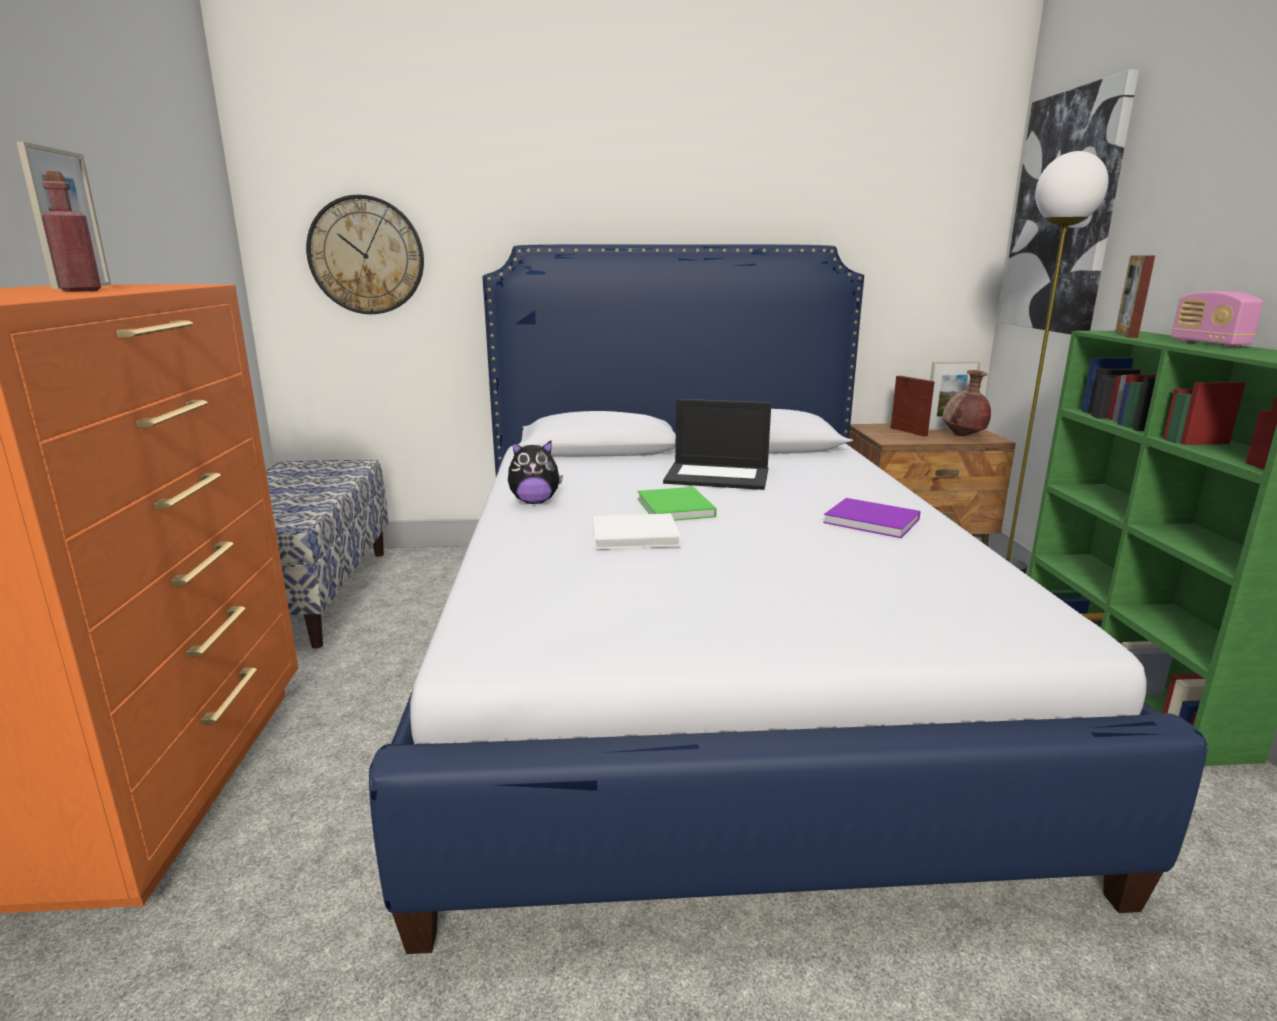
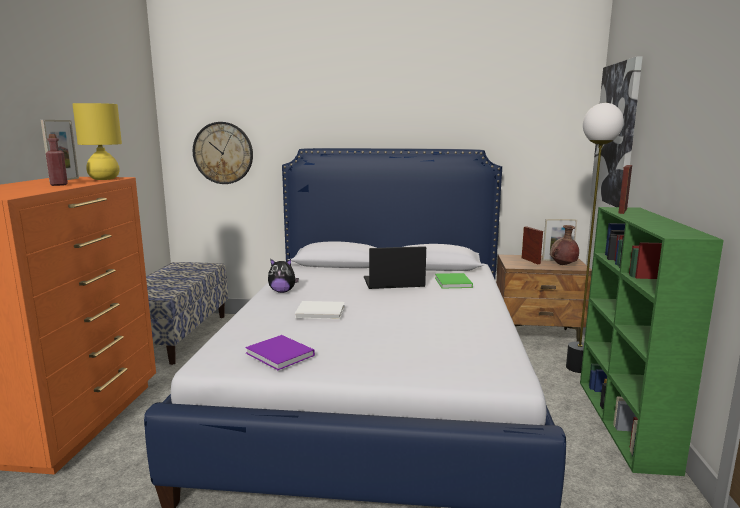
camera: 10 degrees right, 5 degrees down
(171, 285) = (104, 179): none -> yellow table lamp
(676, 508) = (354, 299): green book -> green book (453, 283)
(718, 476) = (393, 282): laptop -> laptop turned 150 degrees clockwise
(874, 521) = (459, 313): purple book -> purple book (281, 355)
(1209, 343) = (655, 219): radio -> none

